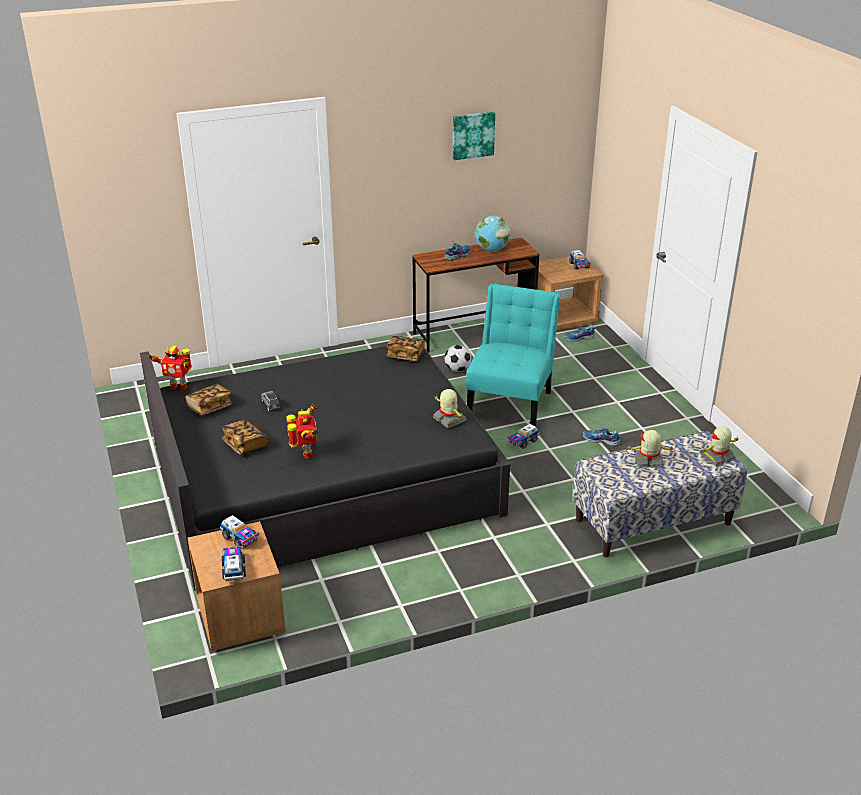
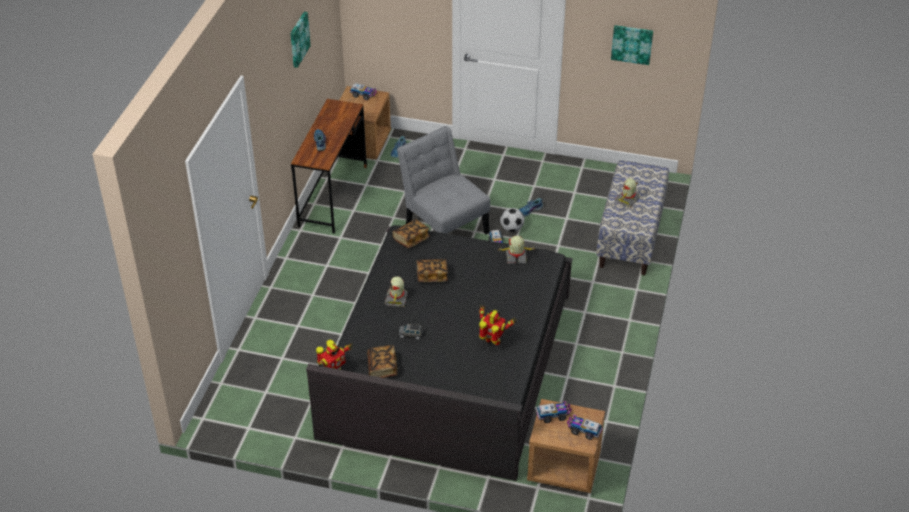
camera: 55 degrees left, 10 degrees up
(246, 445) = (453, 368): book -> book (432, 276)
(457, 369) = (375, 230): football -> football (511, 228)
(492, 250) = (331, 122): globe -> none
(511, 402) = (444, 226): turquoise chair -> grey chair
(717, 457) = (649, 172): toy robot -> toy robot (397, 299)
(794, 294) = (632, 44): none -> picture

